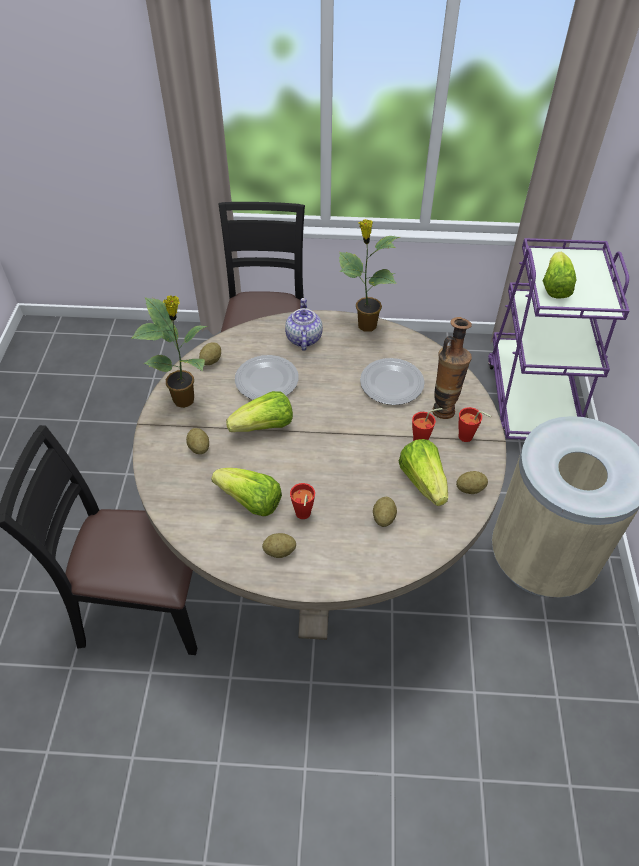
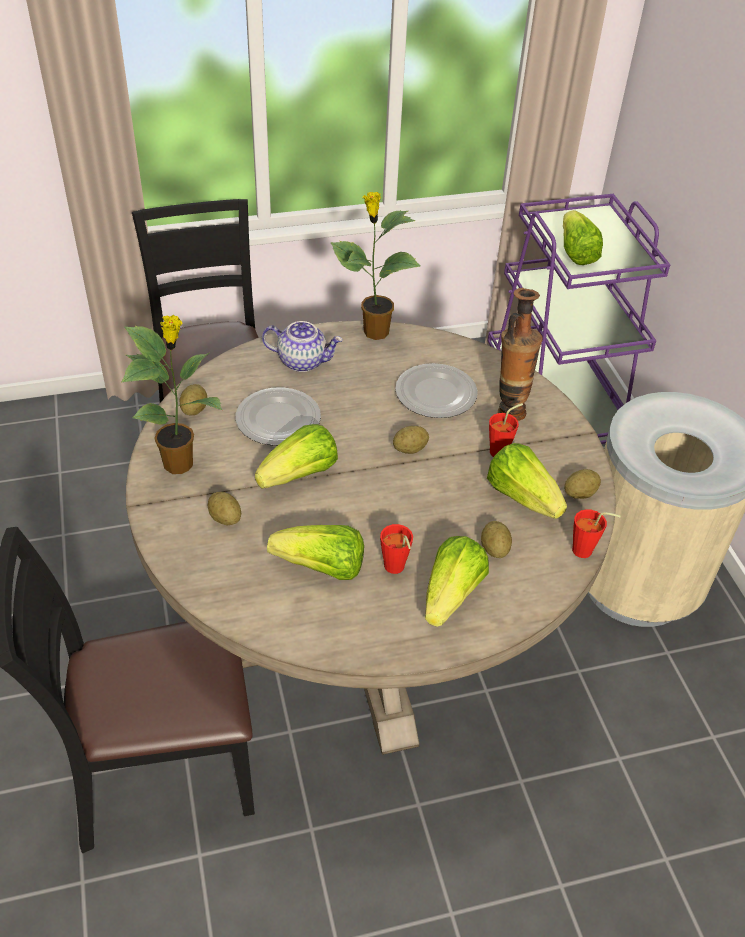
camera: 20 degrees left, 5 degrees down
(279, 551) = (385, 618): potato -> potato (410, 449)
(303, 338) = (303, 361): teapot -> teapot turned 120 degrees clockwise
(335, 546) = (451, 595): none -> lettuce
(468, 438) = (553, 437): red cup -> red cup (586, 551)

